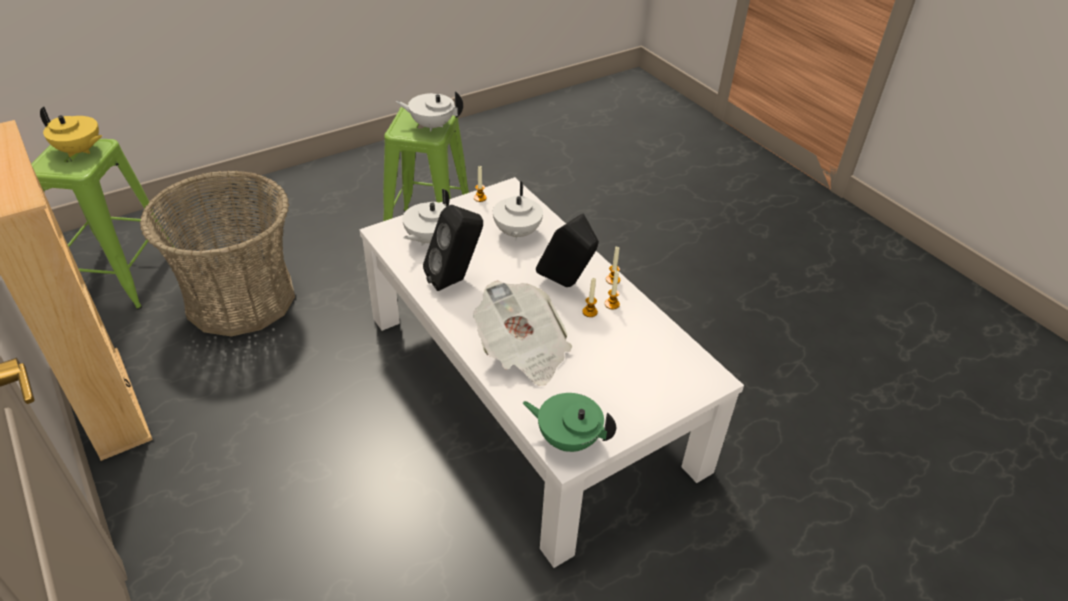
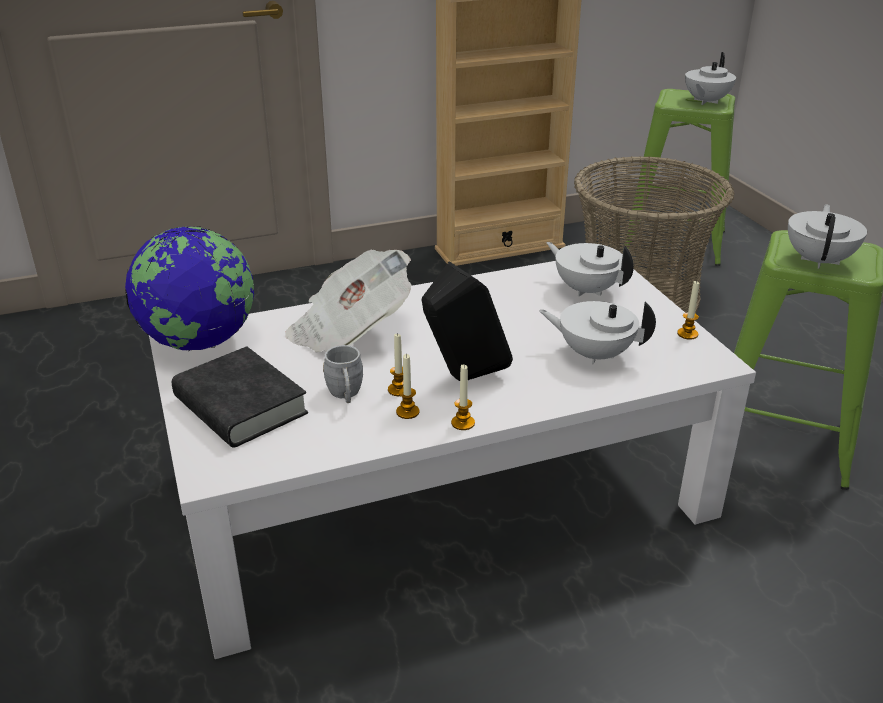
camera: 105 degrees right, 10 degrees down
(79, 151) = (705, 101): yellow teapot -> white teapot
(455, 280) = (496, 300): black speaker -> none
(567, 438) = (200, 341): green teapot -> globe
(606, 336) = (345, 395): none -> grey mug
(641, 386) = (240, 406): none -> black book

